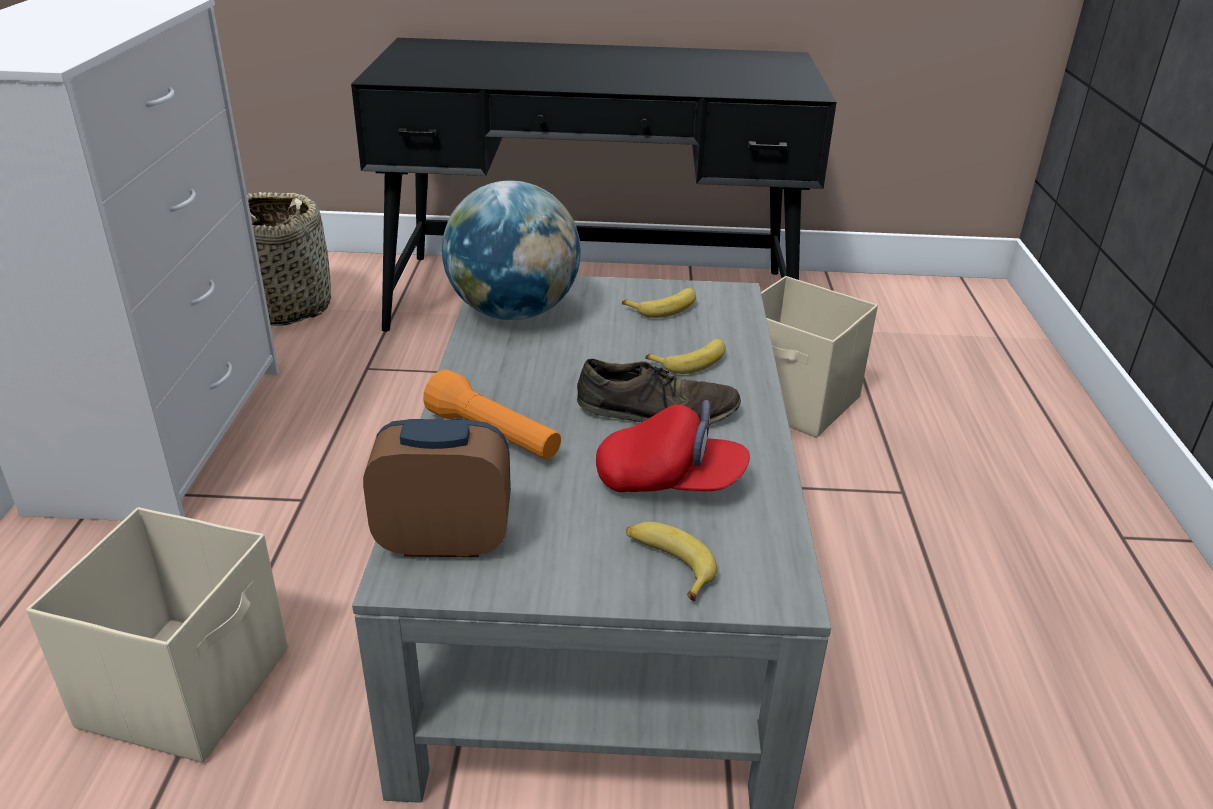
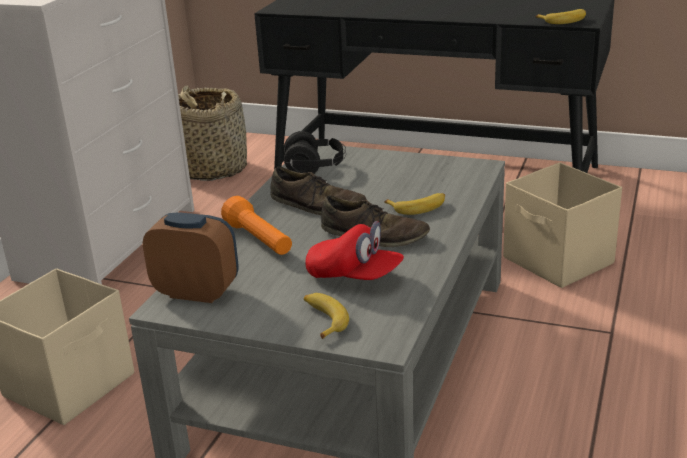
camera: 20 degrees right, 5 degrees down
(513, 313) = (316, 169): globe -> black headphones
(548, 369) = (317, 205): none -> brown shoe
(664, 307) = (422, 172): banana -> banana (564, 21)

